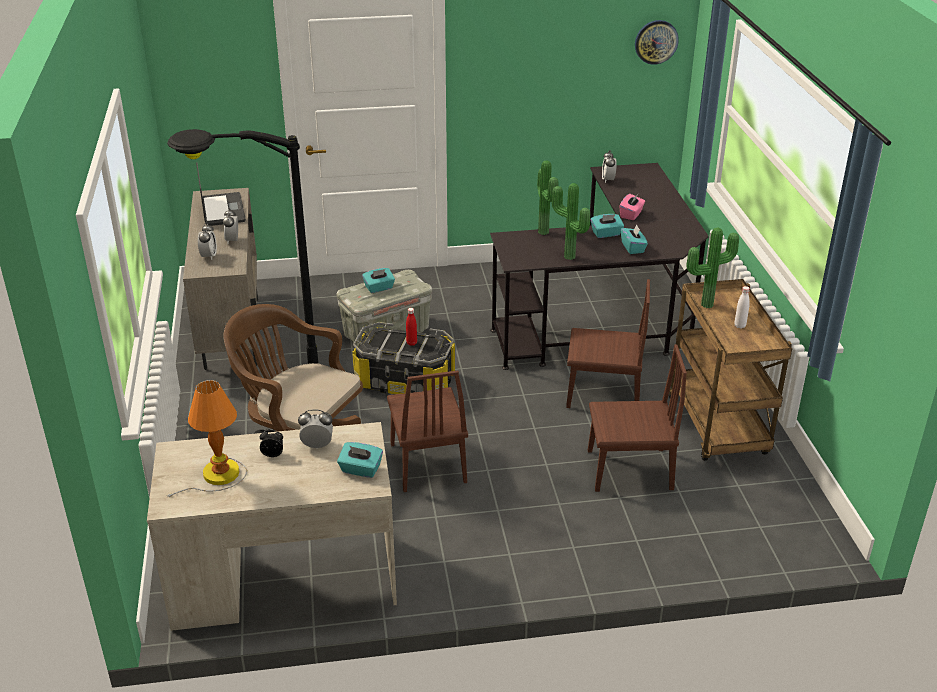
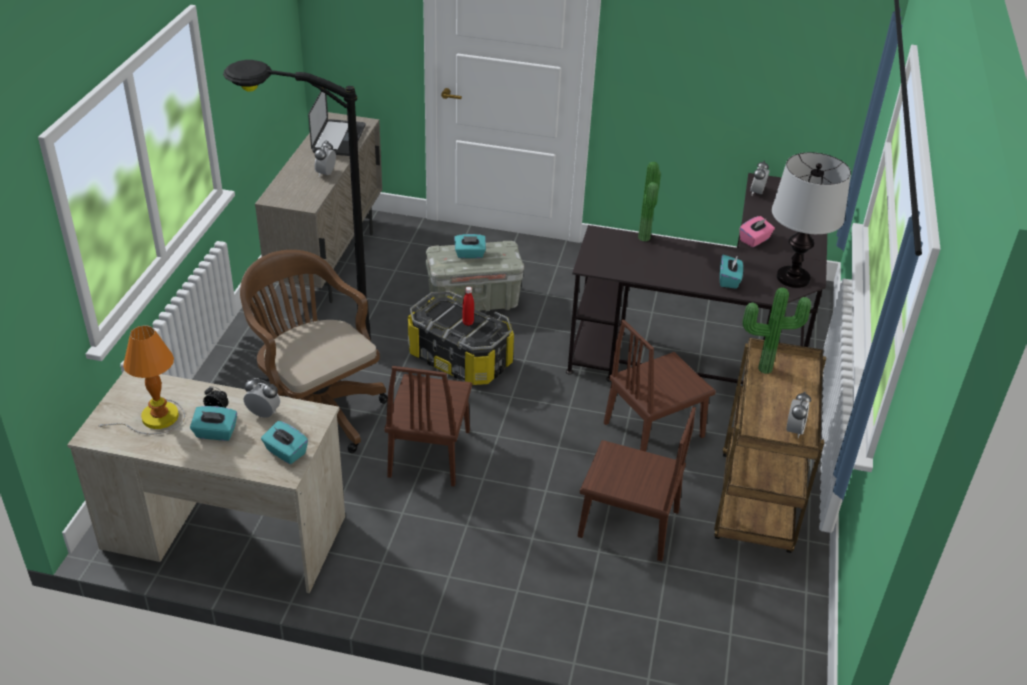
camera: 20 degrees right, 5 degrees up
(209, 256) = (293, 185): alarm clock -> alarm clock (794, 430)
(568, 258) = (650, 274): potted plant -> none
(603, 393) = (654, 430): brown chair -> brown chair turned 120 degrees clockwise
(606, 234) = (711, 256): turquoise tissue box -> turquoise tissue box (215, 433)
(656, 41) = (844, 47): wall clock -> none
(680, 235) = (793, 277): none -> table lamp
(740, 326) = (785, 404): white bottle -> none

